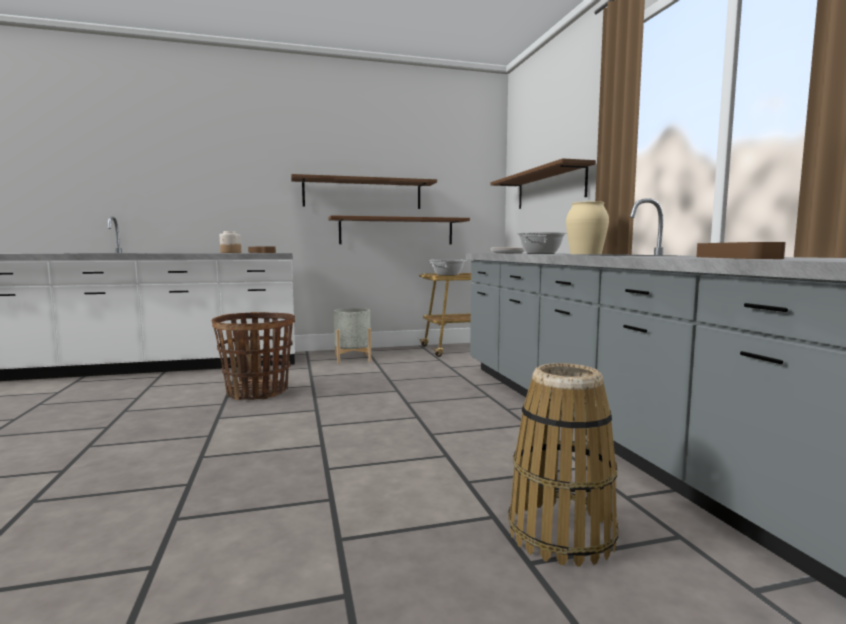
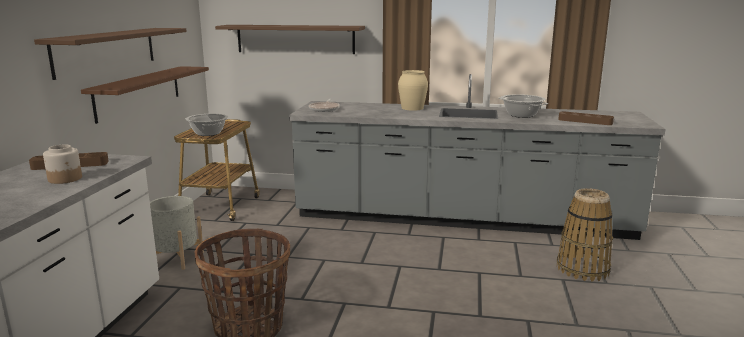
camera: 65 degrees left, 10 degrees up
(540, 253) = (364, 108): cooking pot -> cooking pot (521, 115)

